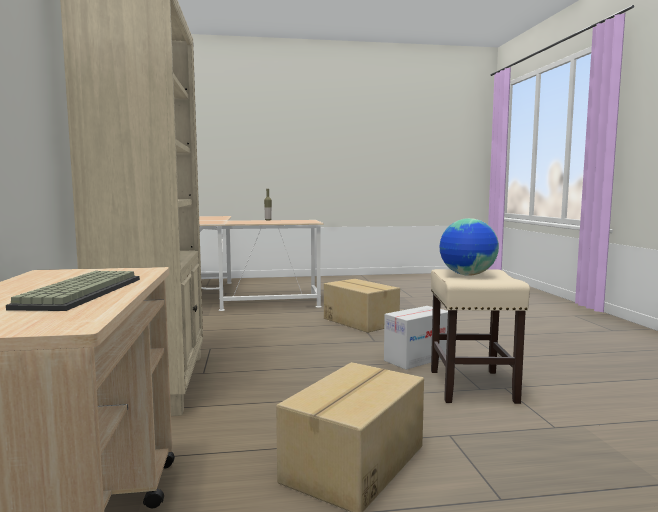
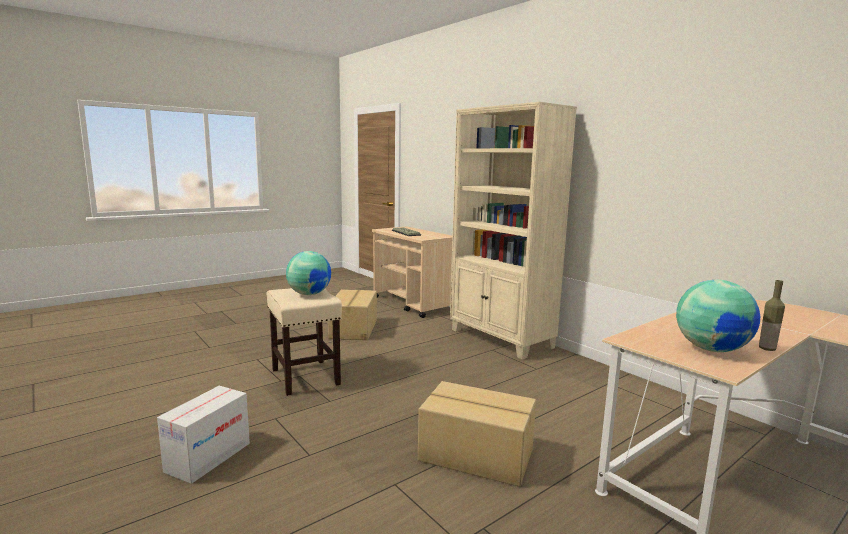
camera: 150 degrees right, 5 degrees up
(290, 221) = (711, 349): none -> globe
(416, 359) = (359, 396): cardboard box -> cardboard box (208, 457)

